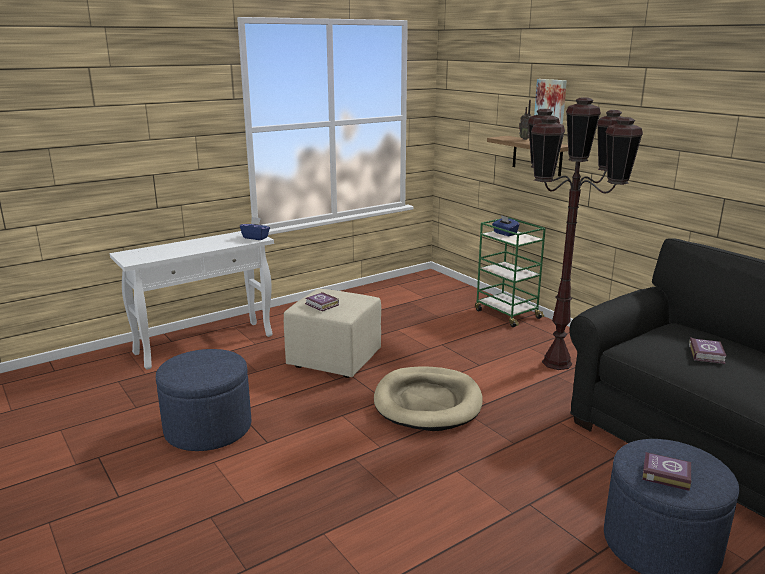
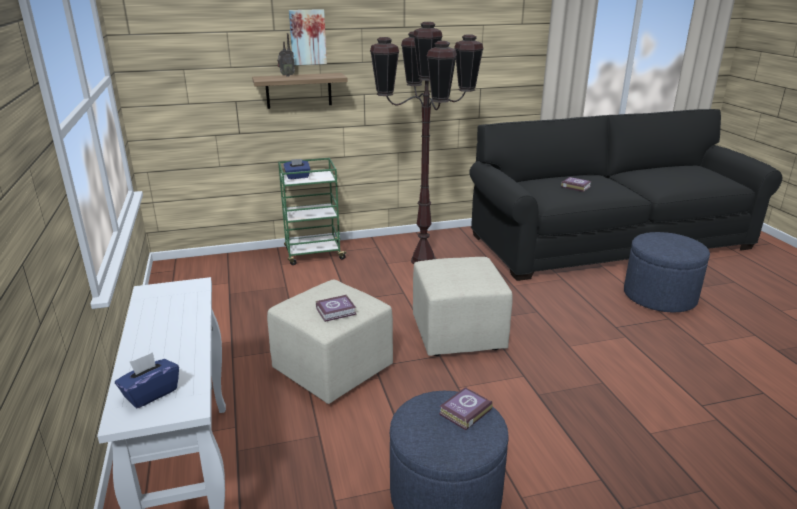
camera: 70 degrees left, 5 degrees up
(255, 237) = (186, 288): blue tissue box -> blue tissue box (151, 393)
(428, 402) = (457, 333): beige dog bed -> beige ottoman
(664, 474) = (679, 248): book -> book (463, 412)

